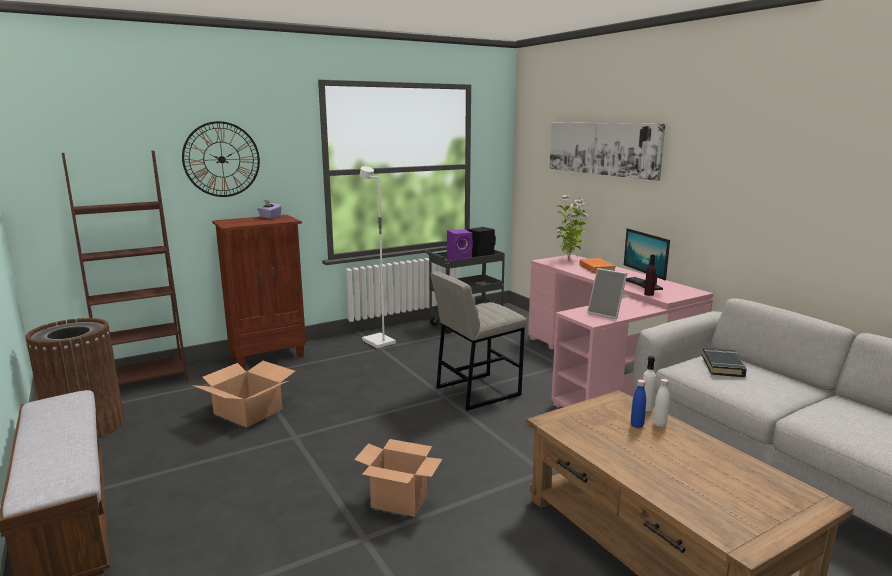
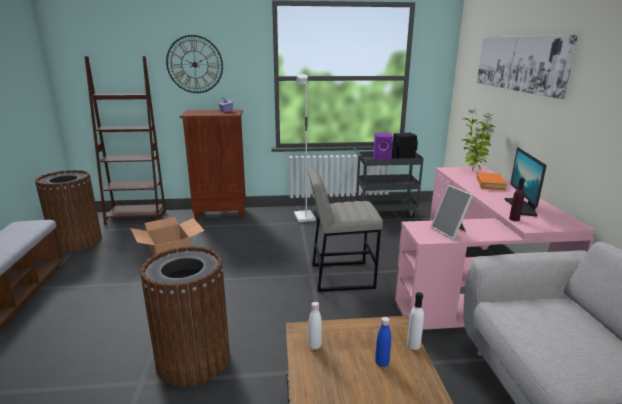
camera: 25 degrees right, 5 degrees up
(400, 502) = (193, 359): cardboard box -> brown trash can
(659, 424) = (407, 369): white bottle -> white bottle (314, 346)
(723, 366) = (553, 318): black book -> none

